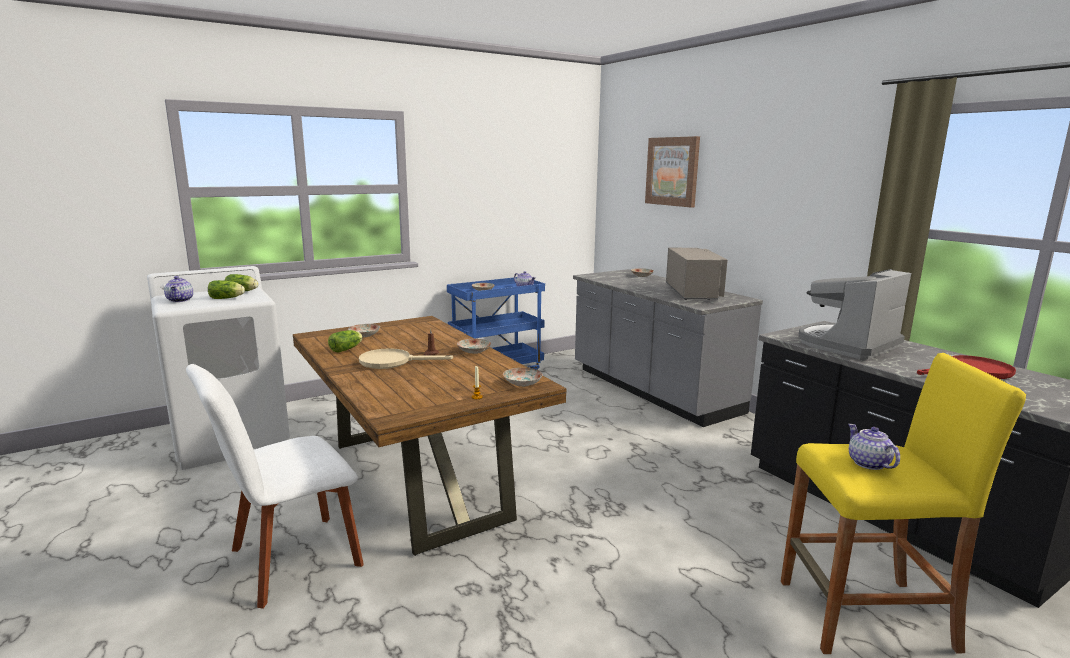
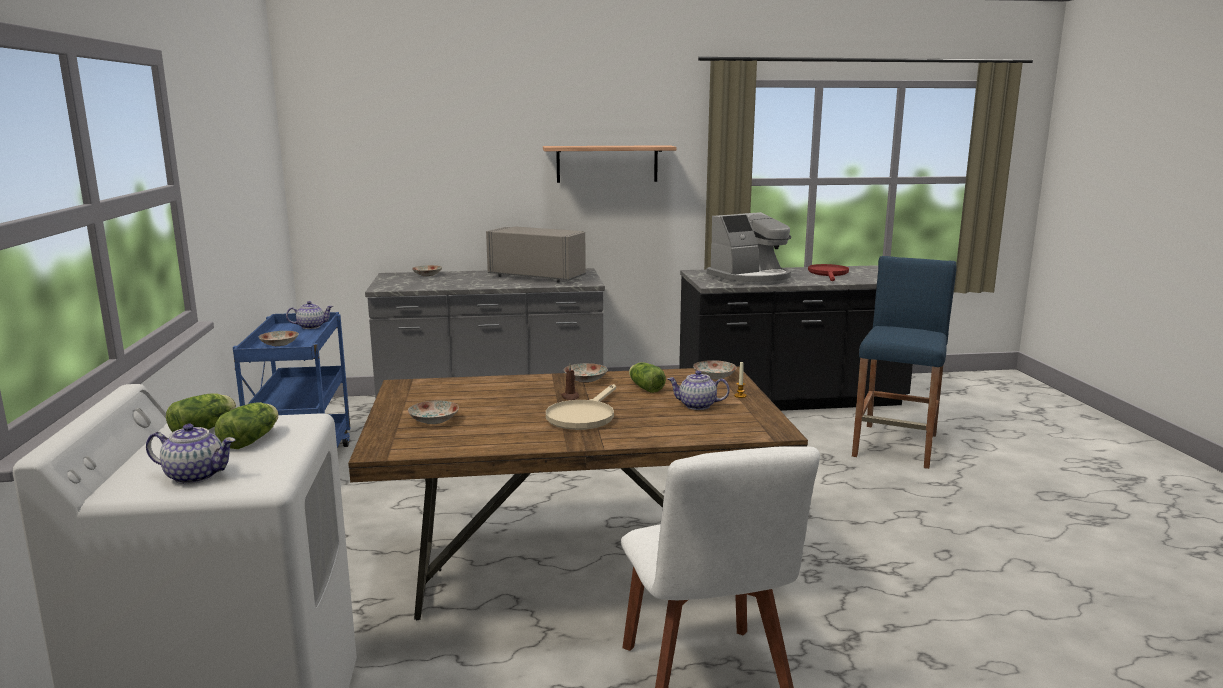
camera: 65 degrees left, 0 degrees up
(347, 349) = (492, 433): lettuce -> lettuce (645, 387)
(672, 171) = (440, 140): picture -> none
(788, 199) = (607, 164): none -> shelf
(847, 345) = (750, 279): coffee machine -> coffee machine turned 105 degrees counterclockwise
(865, 615) = (896, 445): yellow stool -> blue stool
(868, 463) = (909, 335): teapot -> teapot (697, 406)

